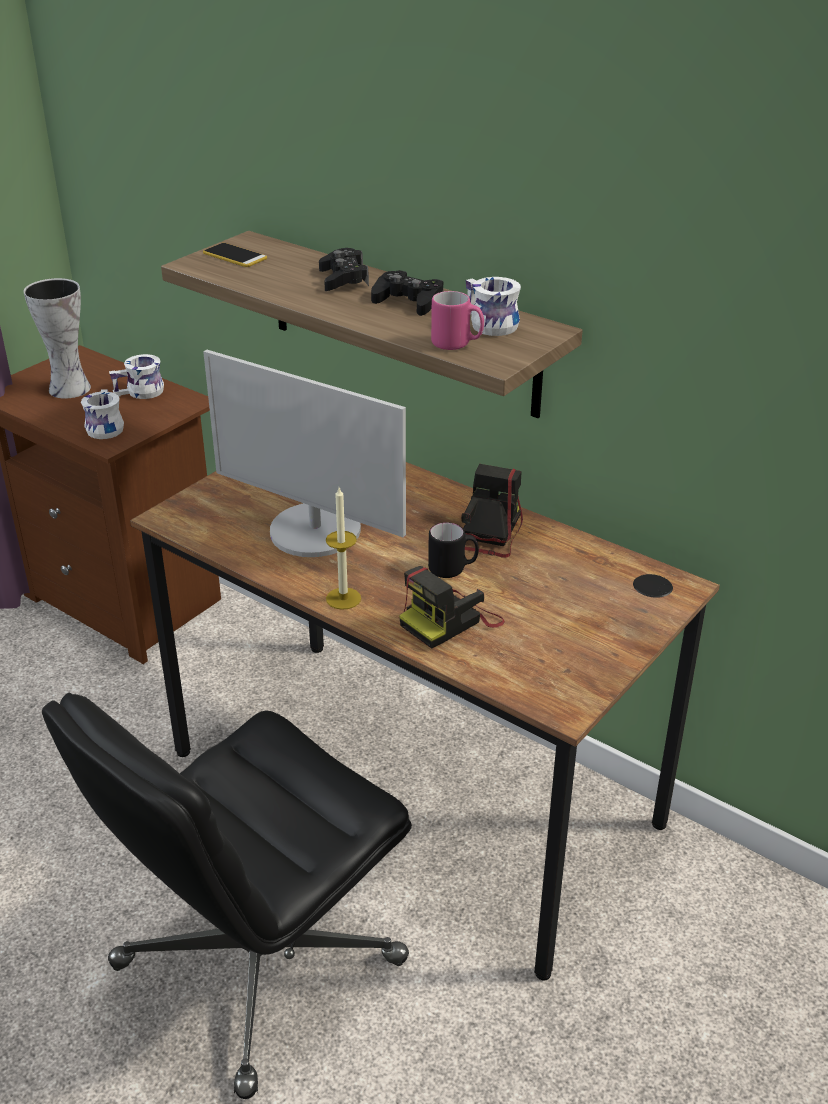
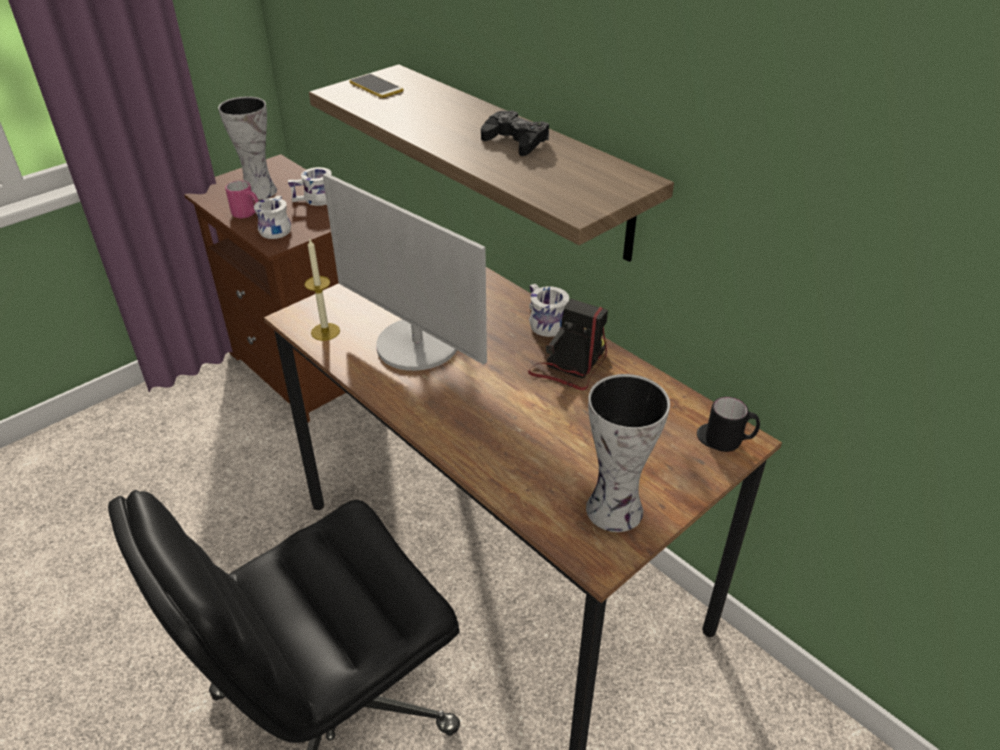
camera: 10 degrees right, 5 degrees up
(343, 279) = (464, 115): black game controller -> none
(343, 598) = (422, 415): candle -> candle (325, 332)
(450, 621) = (513, 450): camera -> none
(453, 569) = (530, 397): black mug -> black mug (729, 442)
(457, 344) = (546, 188): pink mug -> pink mug (247, 214)
(487, 324) = (581, 170): white mug -> white mug (542, 323)
(568, 664) = (614, 512): none -> vase

